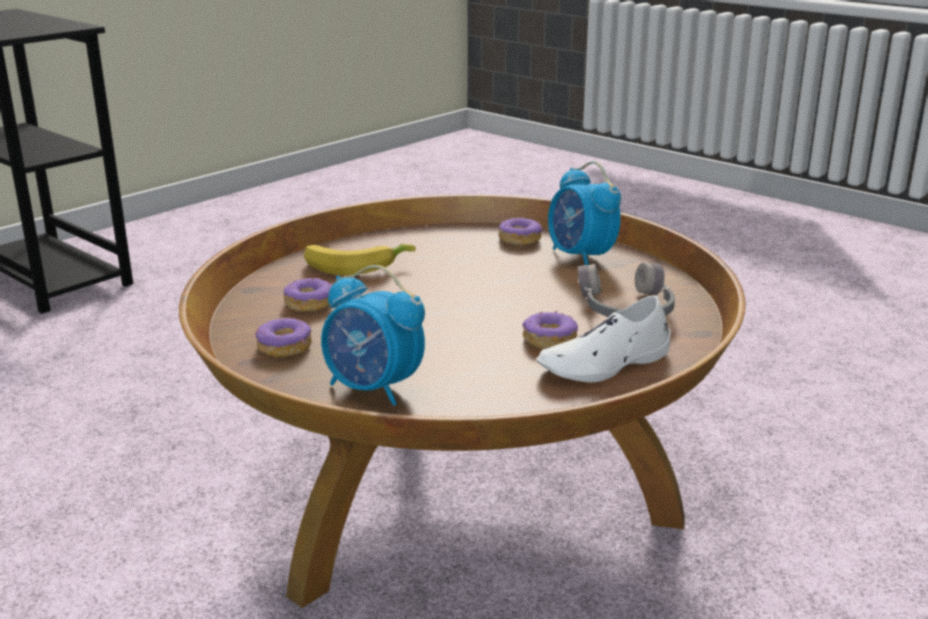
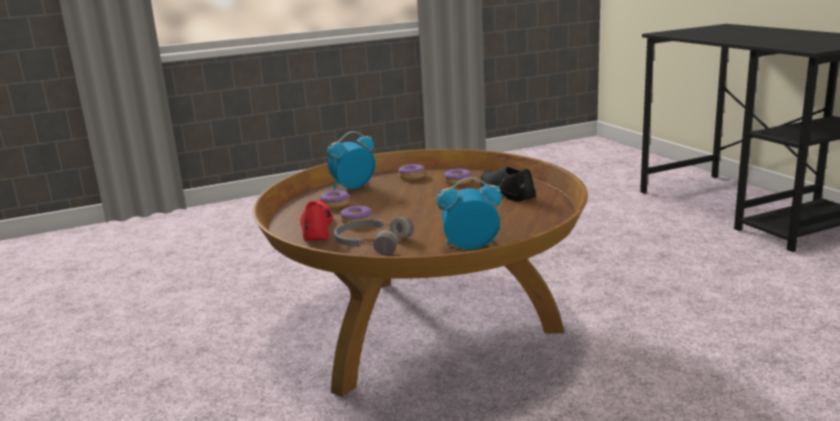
camera: 115 degrees right, 5 degrees down
(356, 266) = (506, 192): banana -> black shoe
(519, 239) = (521, 234): donut -> donut (335, 204)
(604, 364) = (316, 228): white shoe -> red shoe

